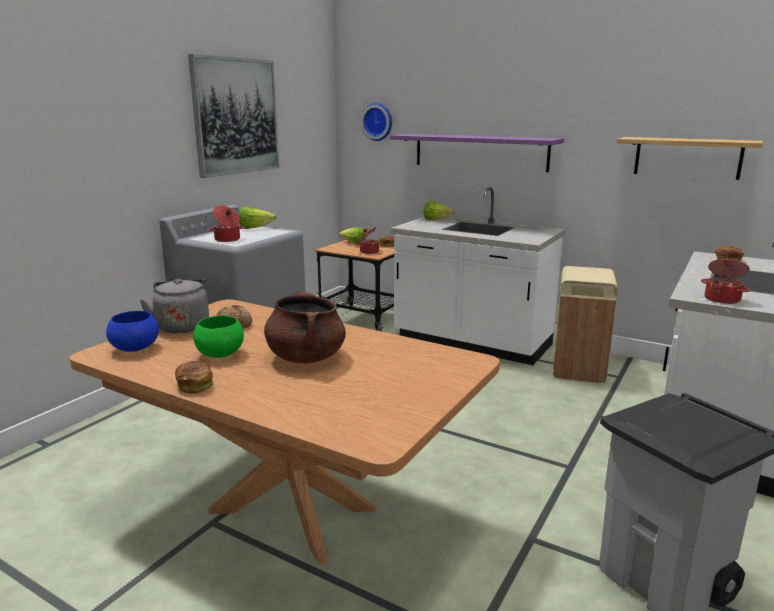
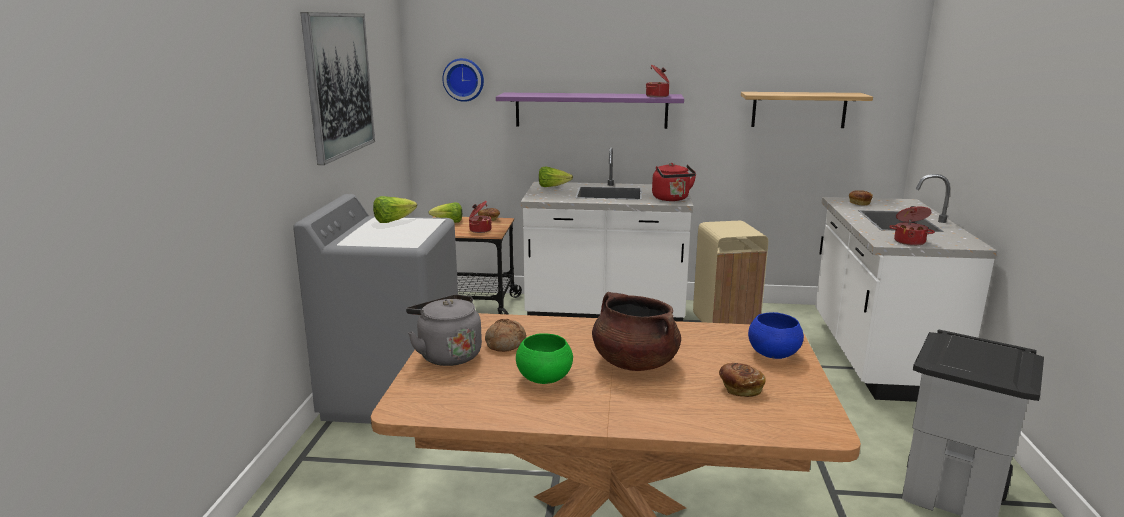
camera: 25 degrees left, 0 degrees up
(135, 348) = (437, 393): blue bowl -> blue bowl (772, 354)
(195, 385) = (575, 418): bread -> bread (740, 388)
(227, 240) = (389, 240): cooking pot -> cooking pot (658, 96)
(527, 238) = (671, 199): none -> red kettle

